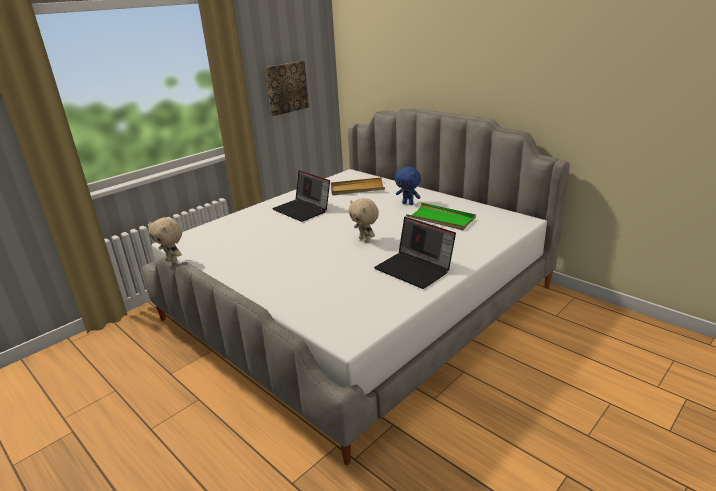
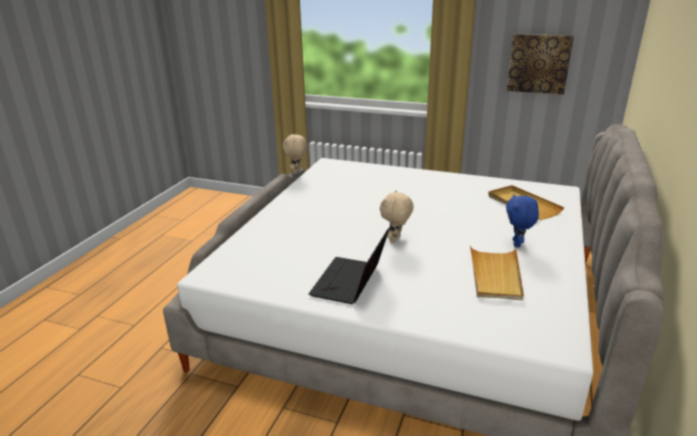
camera: 65 degrees right, 0 degrees up
(303, 210) = (436, 192): laptop -> none
(441, 219) = (495, 275): green tray -> beige tray

